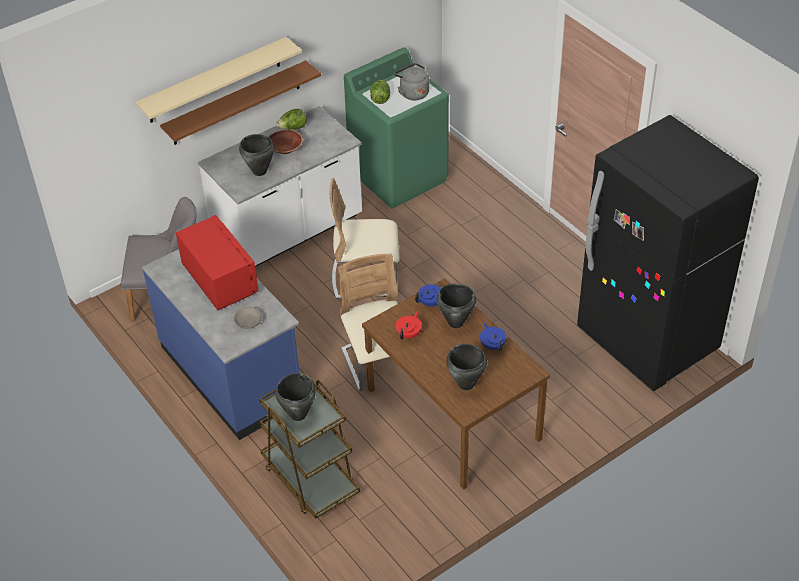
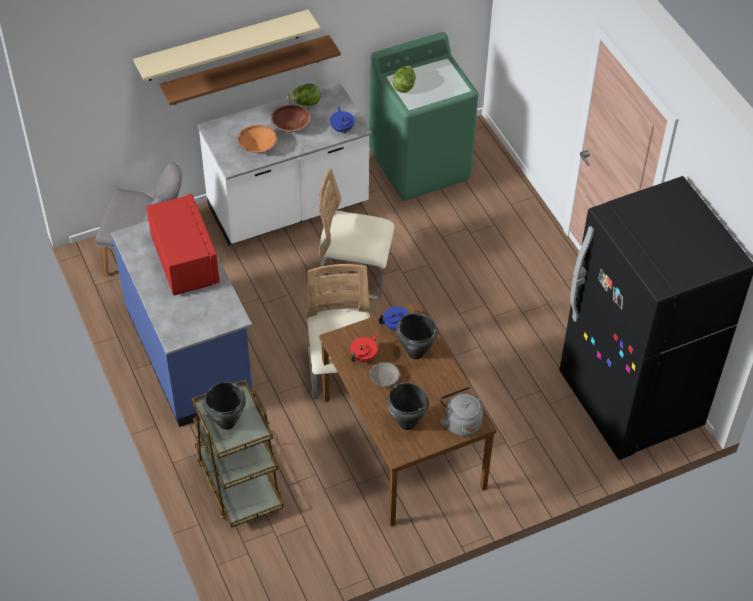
camera: 10 degrees right, 5 degrees up
(248, 321) = (201, 313): grey bowl -> grey bowl (384, 378)
(259, 171) = (257, 147): black cooking pot -> orange bowl
(412, 93) = (440, 85): grey kettle -> grey kettle (461, 422)
(492, 345) = (446, 385): blue teapot -> blue teapot (342, 129)

